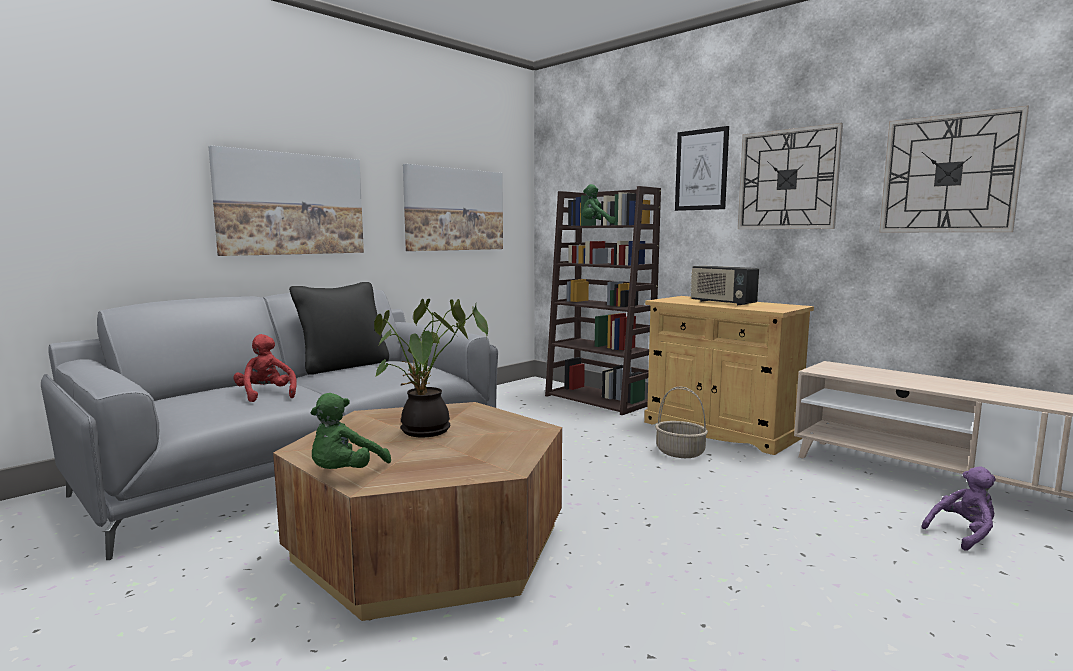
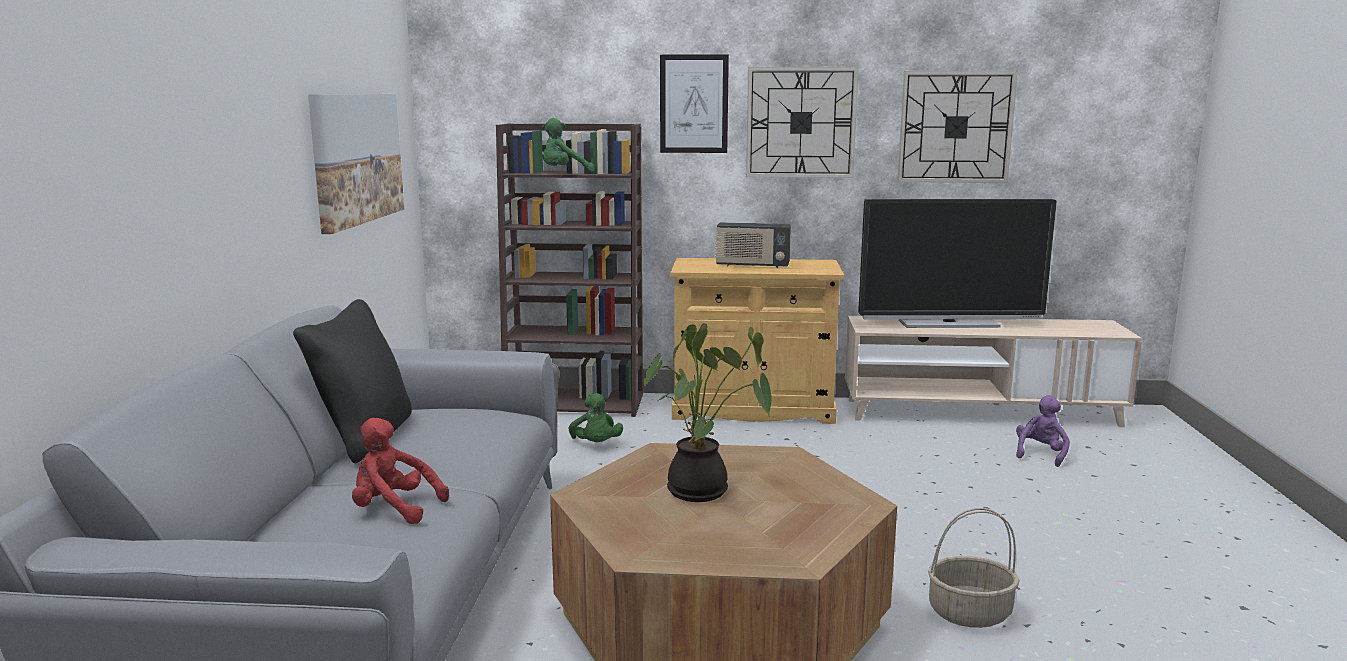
camera: 40 degrees left, 5 degrees up
(291, 204) = (210, 183): picture -> none
(345, 473) = (754, 561): green plush toy -> green plush toy (596, 445)
(680, 452) = (761, 444): basket -> basket (970, 613)
(918, 379) = (949, 324): none -> television

